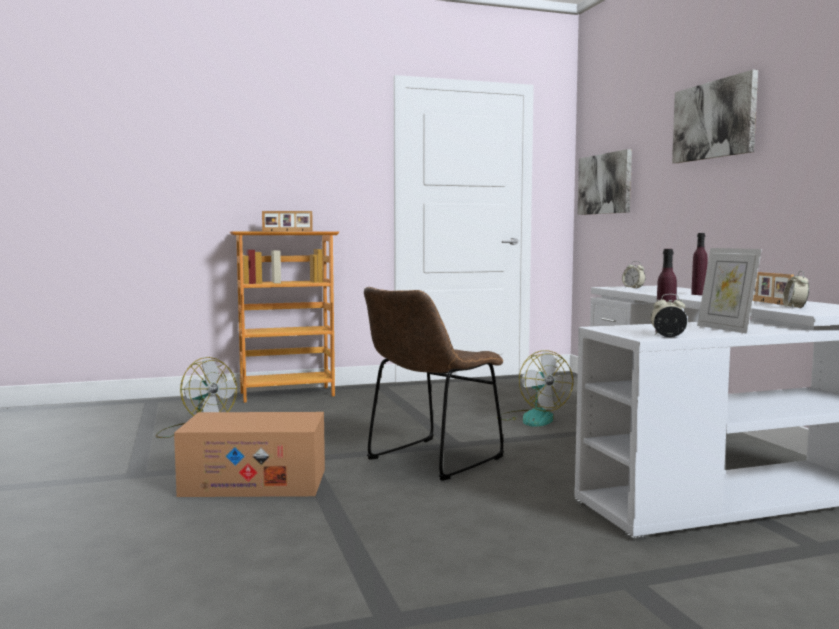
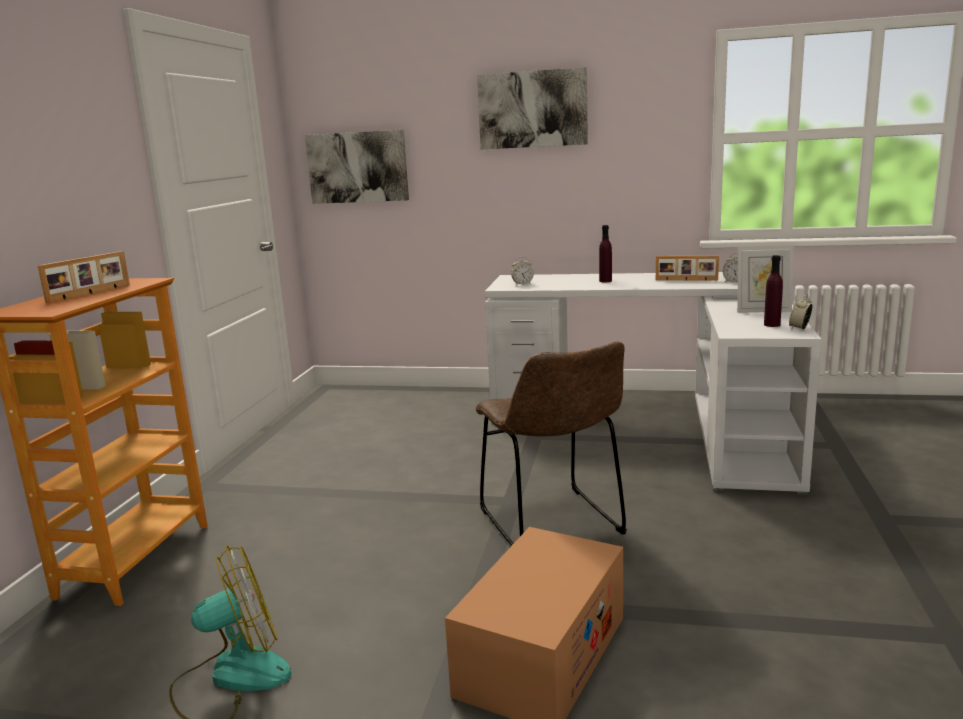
camera: 60 degrees left, 10 degrees up
(532, 418) = (464, 444): fan -> none

